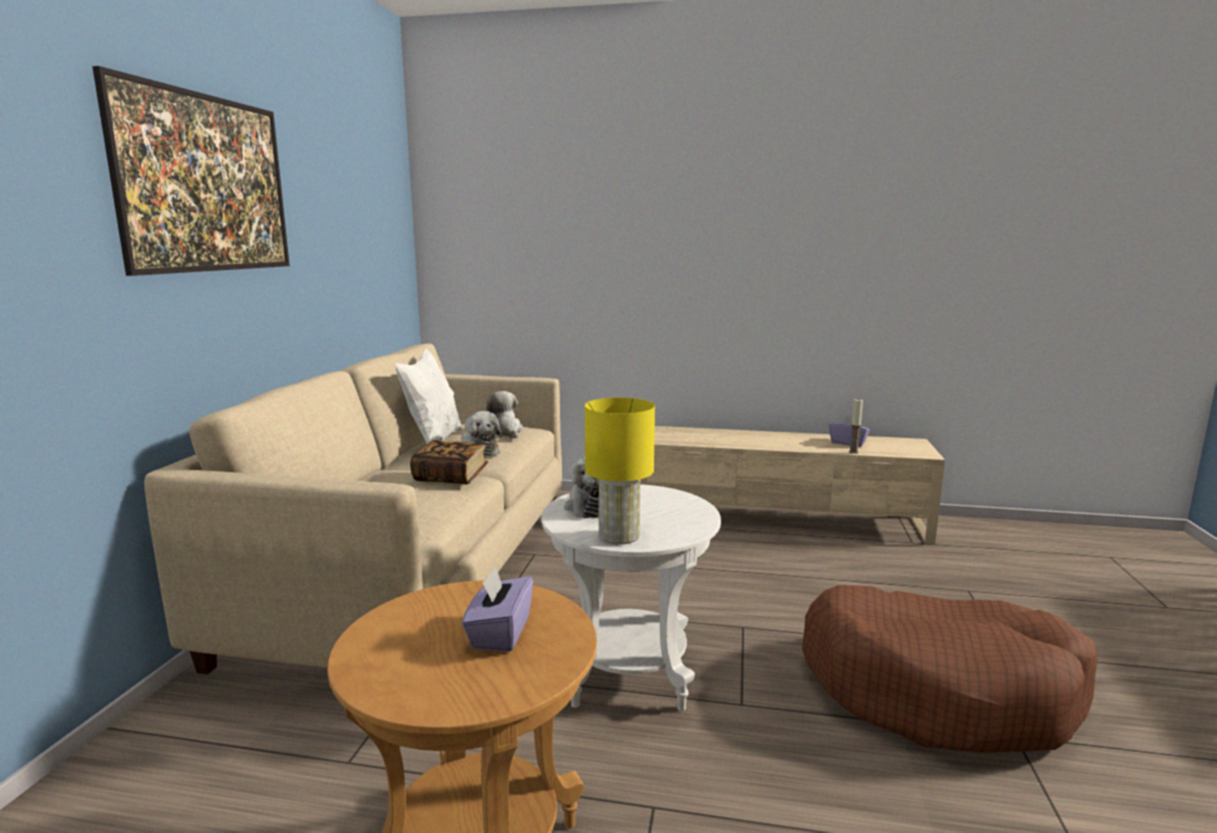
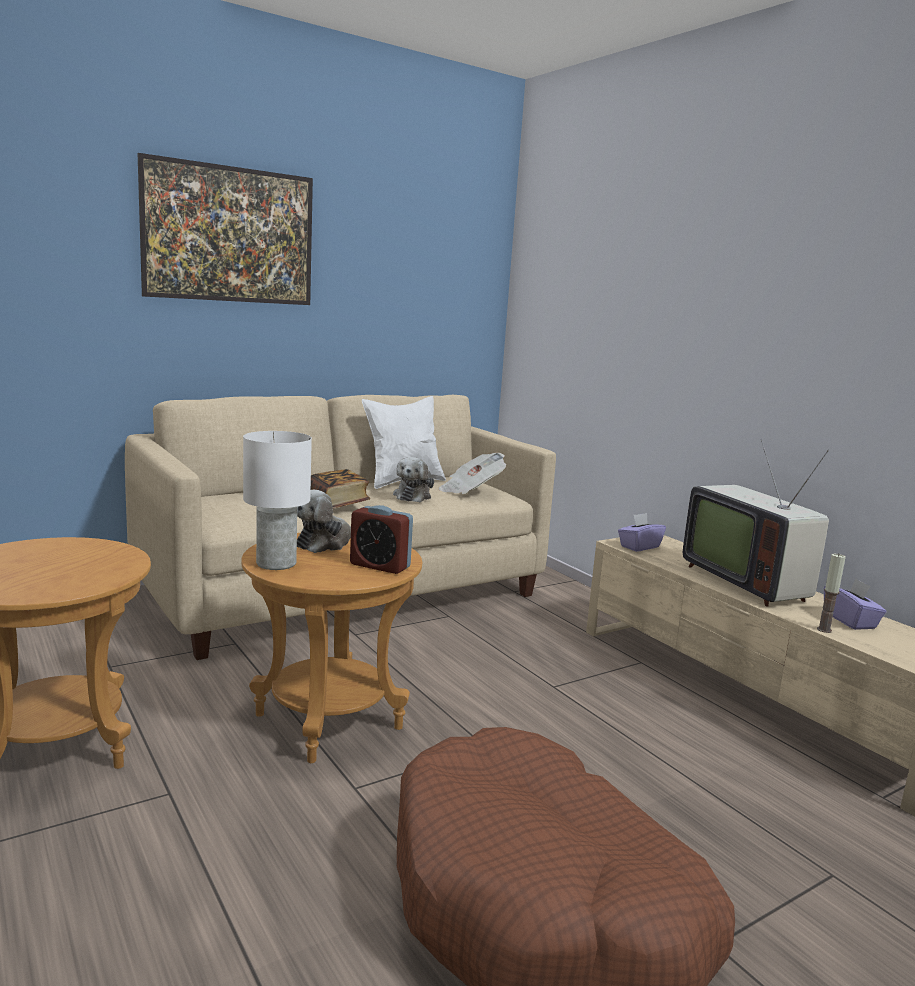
camera: 45 degrees right, 0 degrees up
(499, 633) = (62, 571): purple tissue box -> purple tissue box (639, 547)
(506, 432) = (471, 490): plush toy -> newspaper
(620, 536) = (277, 564): yellow table lamp -> white table lamp
(629, 675) = (329, 721): white side table -> brown side table
(676, 505) = (380, 566): none -> alarm clock
(764, 439) = (747, 581): none -> television

